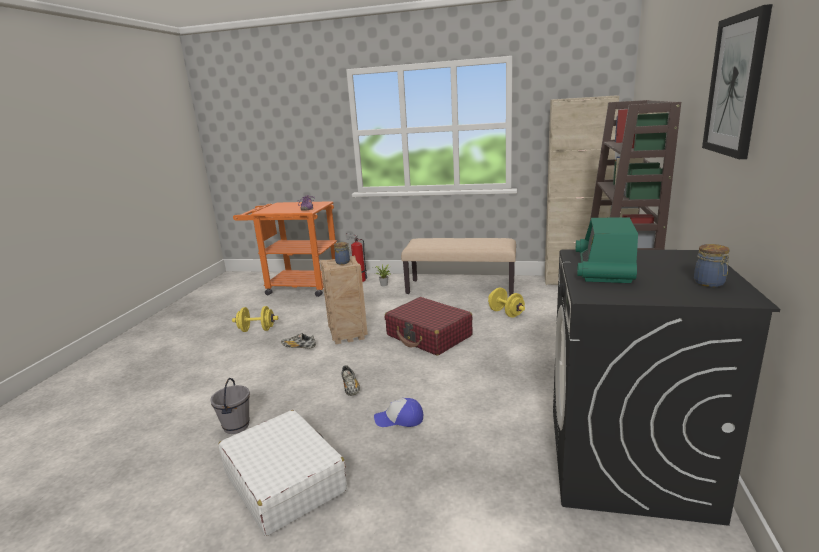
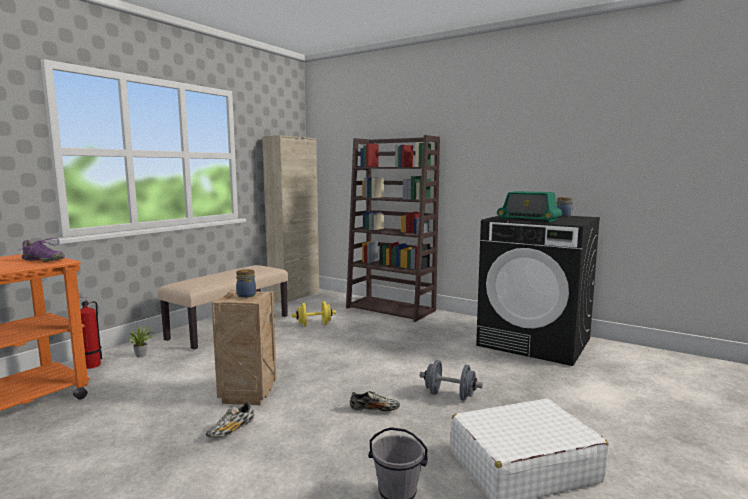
camera: 70 degrees left, 10 degrees down
(257, 330) = (109, 462): yellow dumbbell -> none
(399, 419) = (450, 395): cap -> grey dumbbell
(429, 336) = (312, 358): red suitcase -> none
(735, 86) = (508, 125): picture -> none

